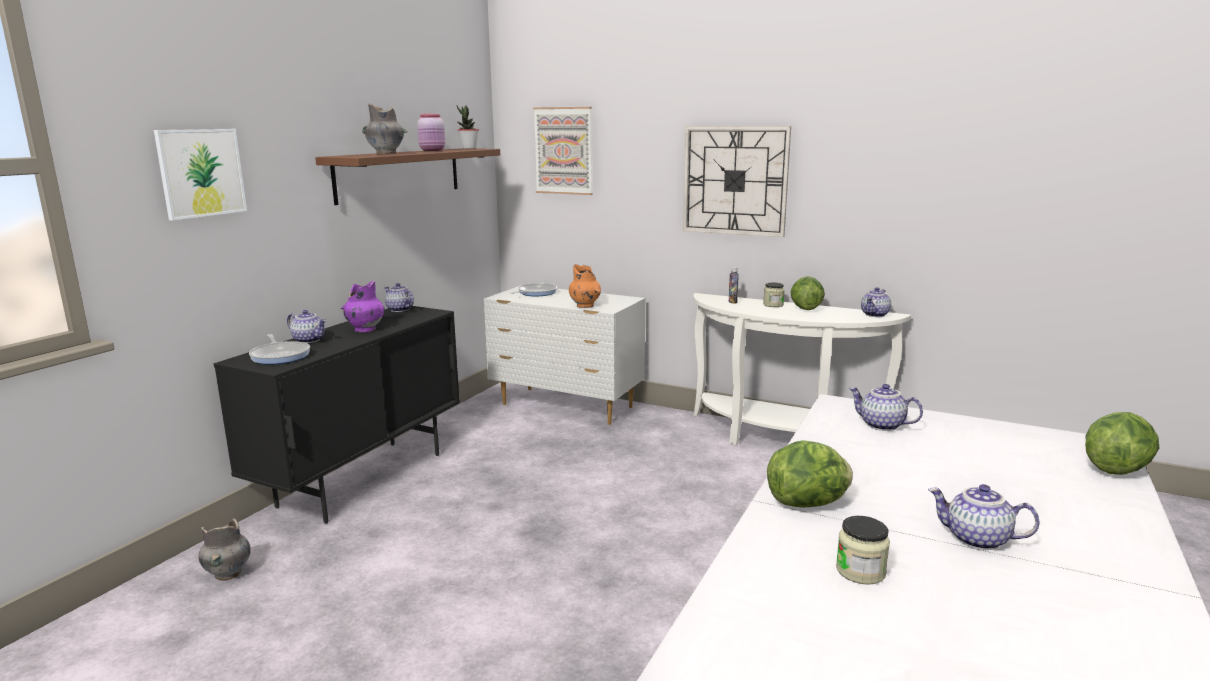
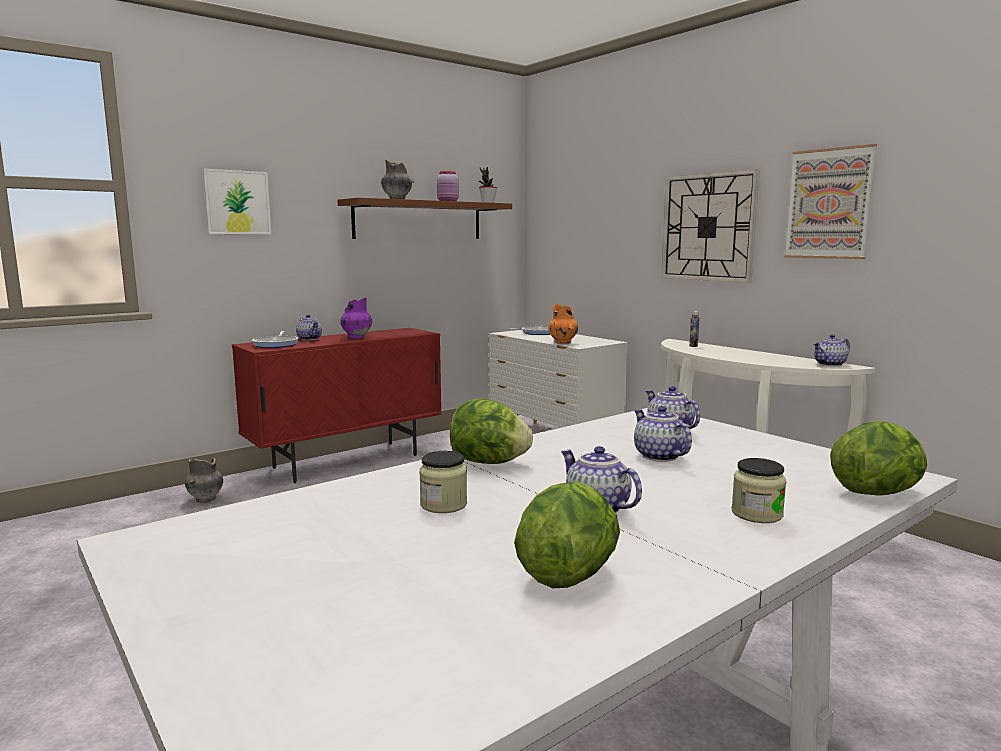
camera: 25 degrees right, 5 degrees down
(363, 479) = (347, 461): black cabinet -> red cabinet
(399, 309) = (401, 330): teapot -> teapot (658, 456)
(563, 151) = (572, 207): picture -> picture (829, 204)
(773, 305) = (731, 350): jar -> jar (756, 514)
(805, 309) = (759, 355): lettuce -> lettuce (568, 574)

